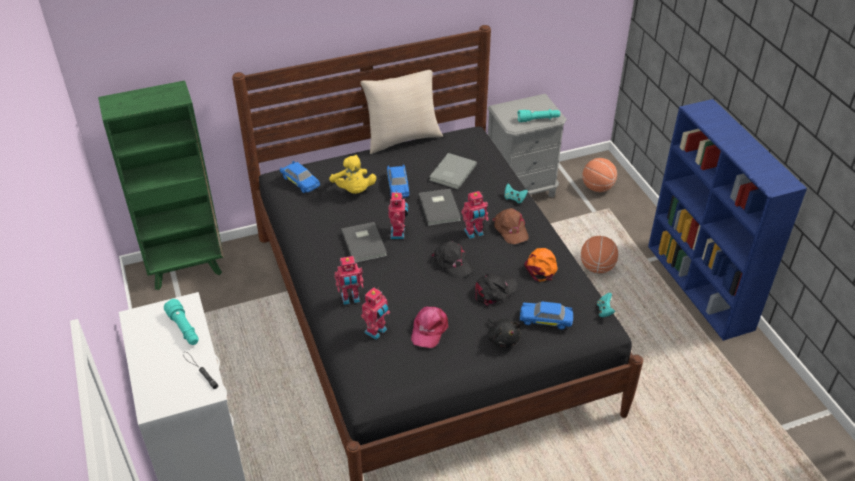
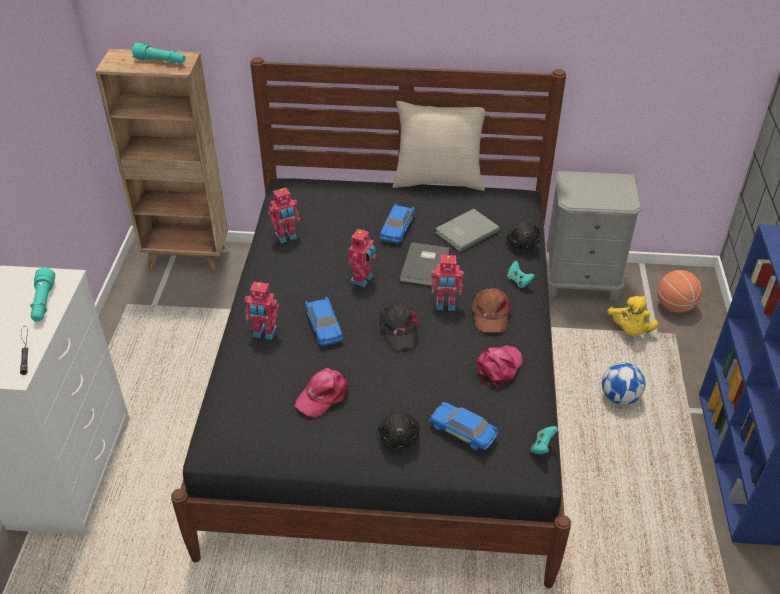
camera: 25 degrees right, 0 degrees up
(187, 269) = (188, 258): green bookcase -> brown bookcase
(300, 181) = (300, 195): blue toy car -> blue toy car (324, 326)
(353, 190) = (348, 220): yellow plush toy -> yellow plush toy (629, 330)
(365, 243) = (320, 278): grey book -> none
(376, 332) = (266, 378): toy robot -> toy robot (286, 237)
(494, 291) = (424, 377): black cap -> none
(498, 169) = (522, 243): none -> black plush toy
(538, 119) = (606, 201): turquoise flashlight -> turquoise flashlight (161, 61)
(541, 266) = (498, 367): orange cap -> pink cap
(597, 267) = (620, 397): basketball -> football

